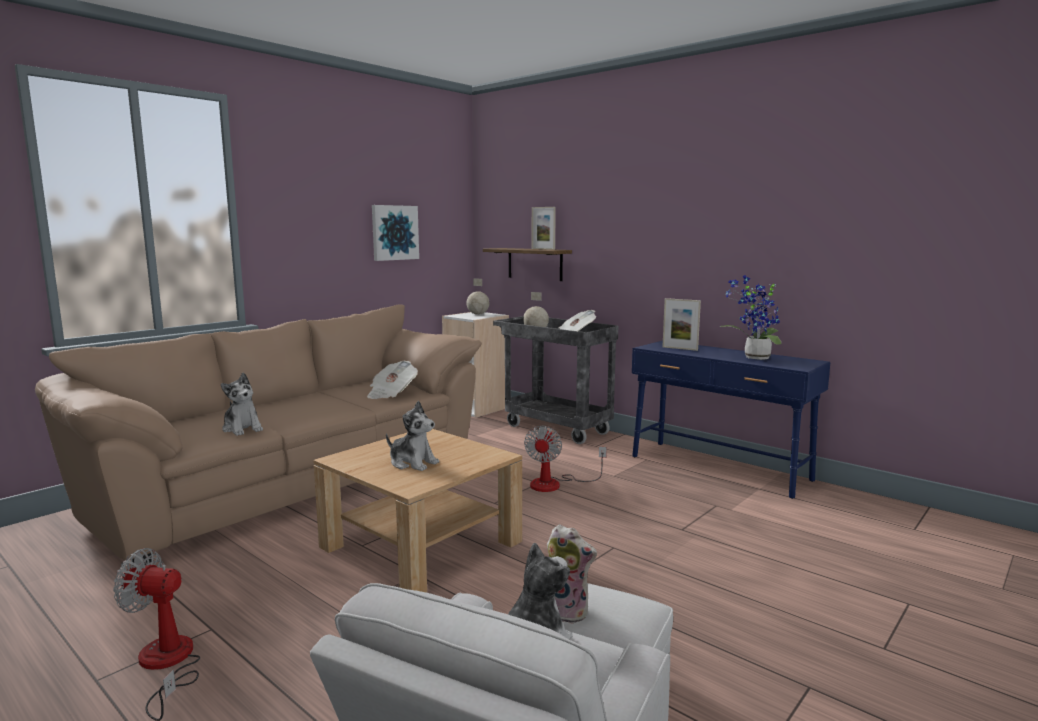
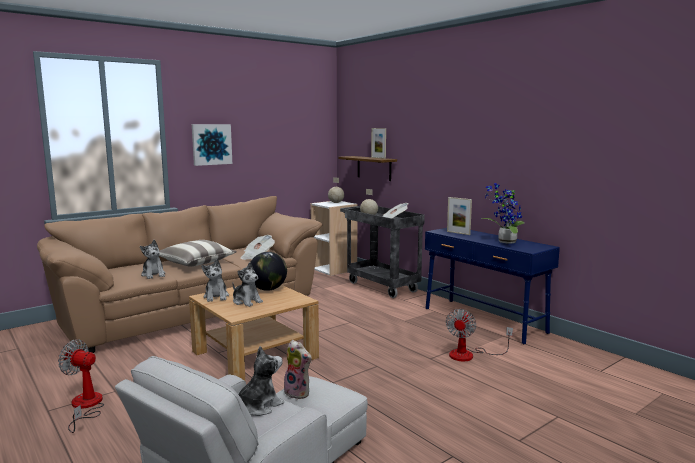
camera: 10 degrees right, 0 degrees up
(302, 407) = (196, 263): none -> pillow
(359, 458) = (216, 296): none -> plush toy
(394, 232) = (275, 145): picture -> picture (211, 144)
(434, 442) = (268, 289): none -> globe
(555, 484) = (360, 323): fan -> fan (469, 355)

